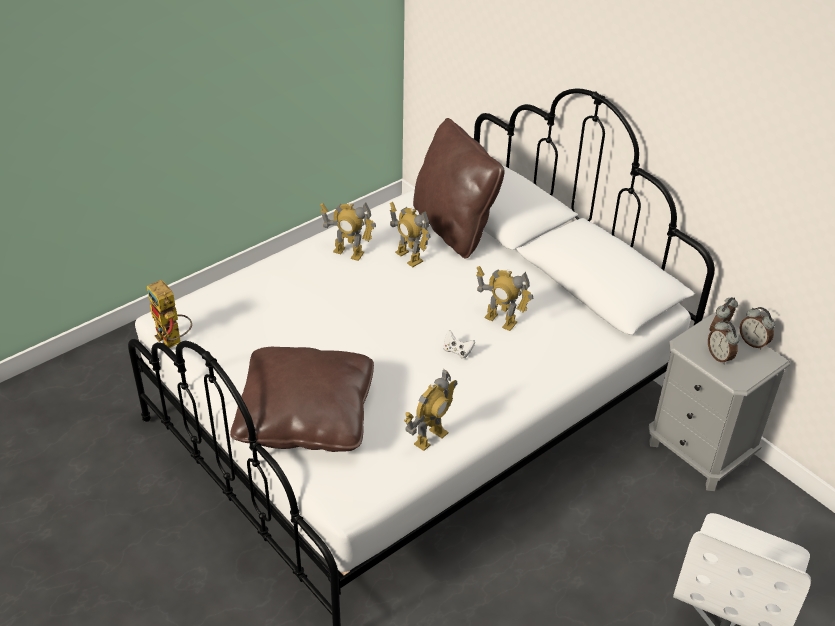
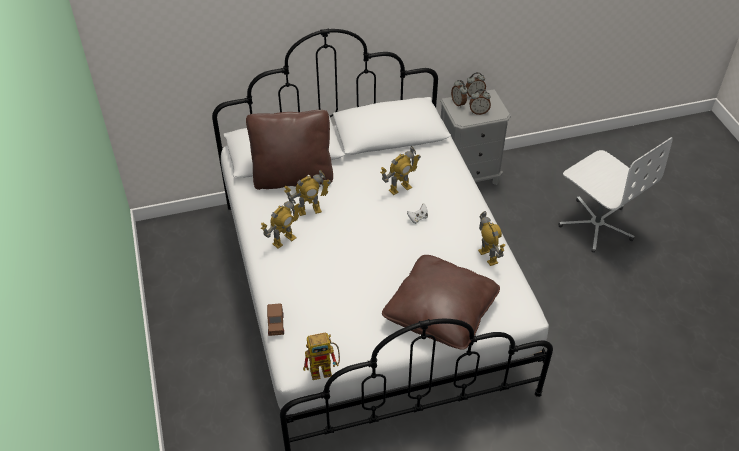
camera: 65 degrees left, 5 degrees up
(219, 286) = (276, 325): none -> brown toy car

